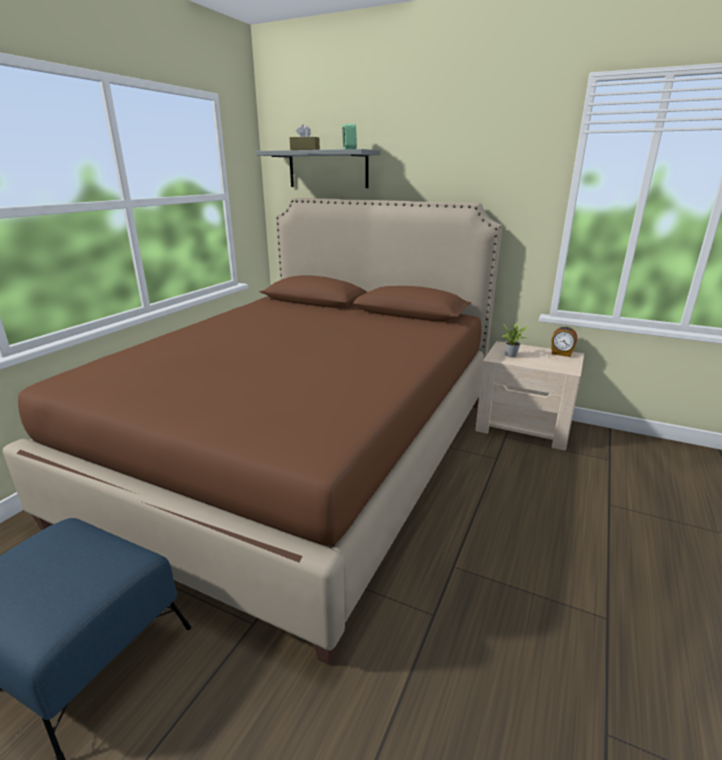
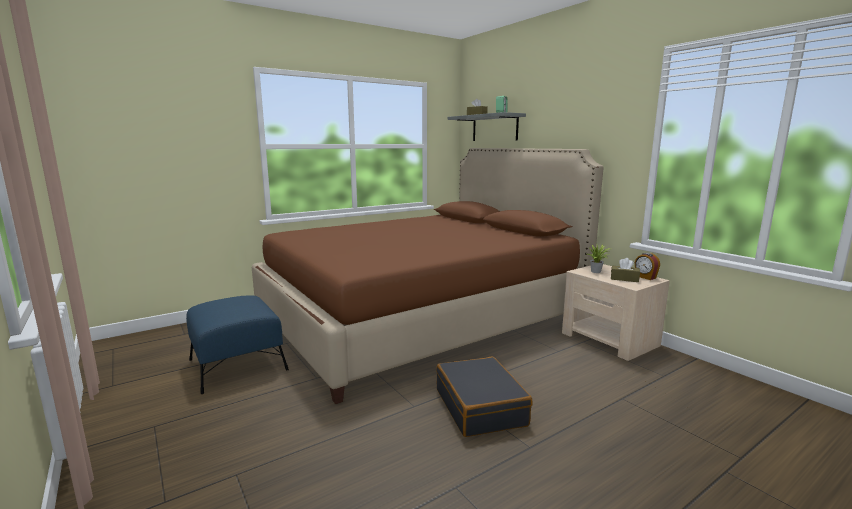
camera: 30 degrees right, 10 degrees down
(505, 579) = (480, 407): none -> black suitcase
(548, 360) = (624, 279): none -> brown tissue box

